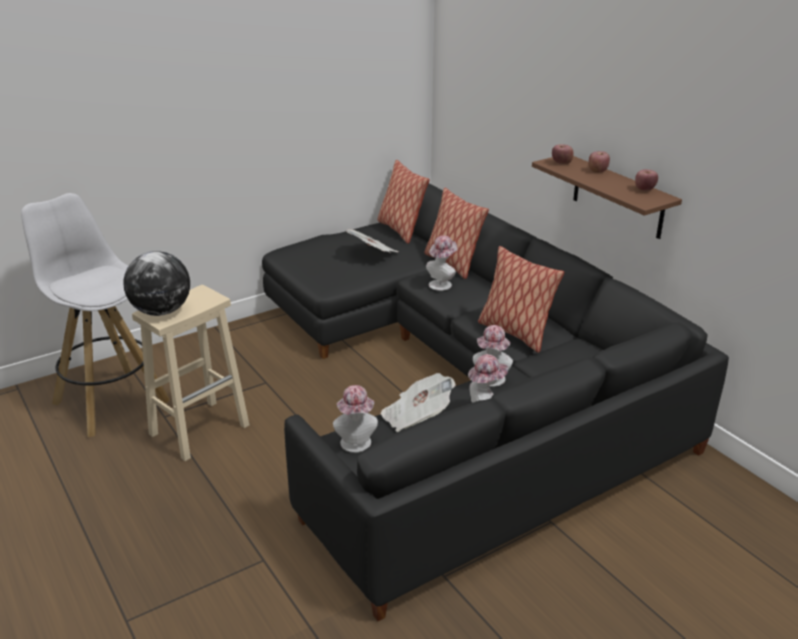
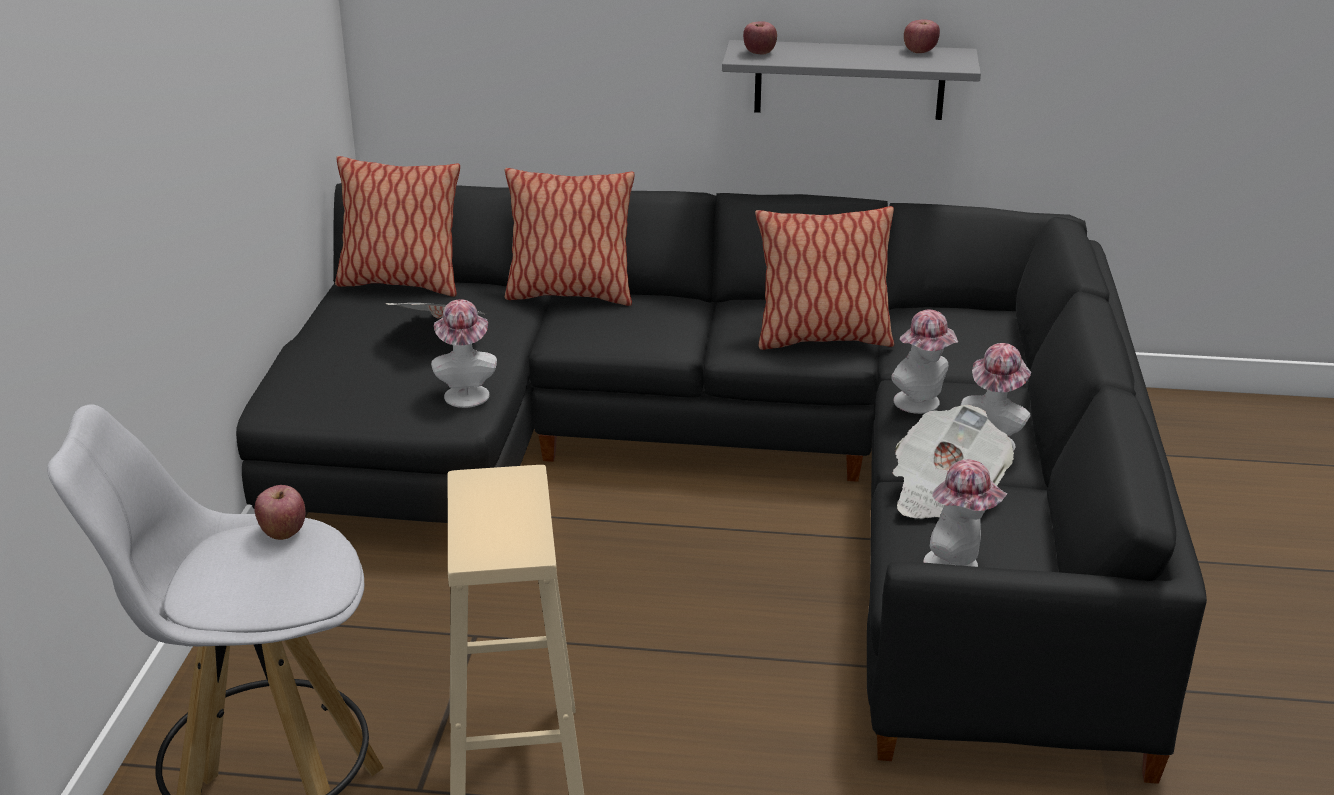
camera: 50 degrees left, 0 degrees up
(162, 311) = (493, 540): globe -> none
(442, 284) = (619, 325): hat -> hat (466, 393)
(597, 171) = (820, 48): apple -> apple (283, 531)
(618, 196) = (849, 80): brown shelf -> grey shelf

